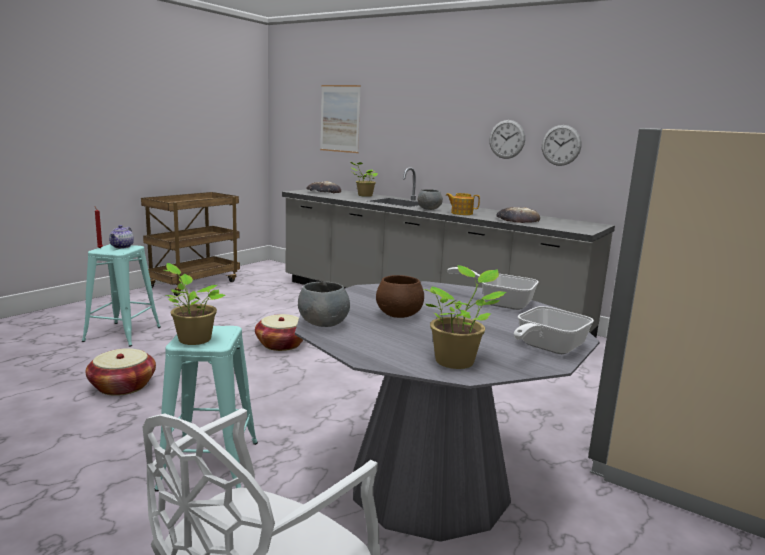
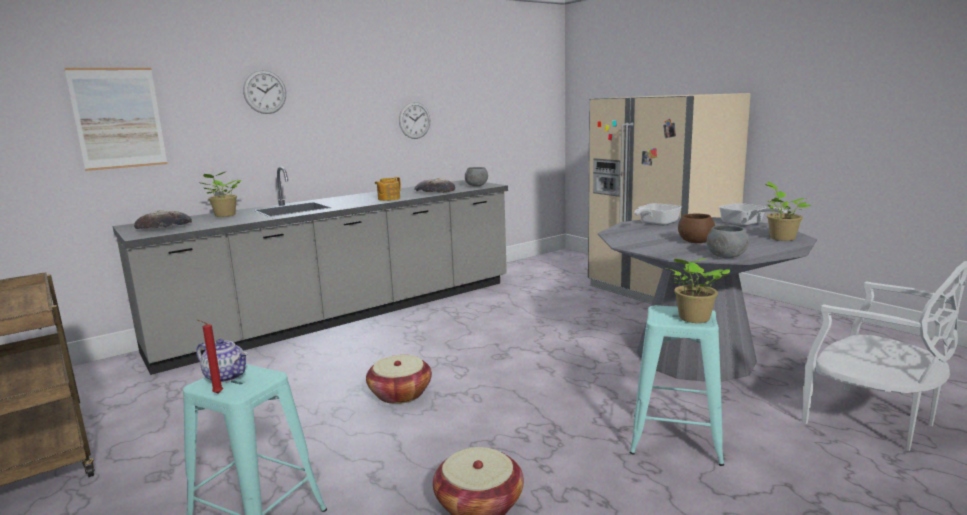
camera: 70 degrees left, 0 degrees up
(429, 209) = (355, 204): grey bowl -> grey bowl (476, 186)
(507, 139) = (366, 120): wall clock -> wall clock (265, 92)

